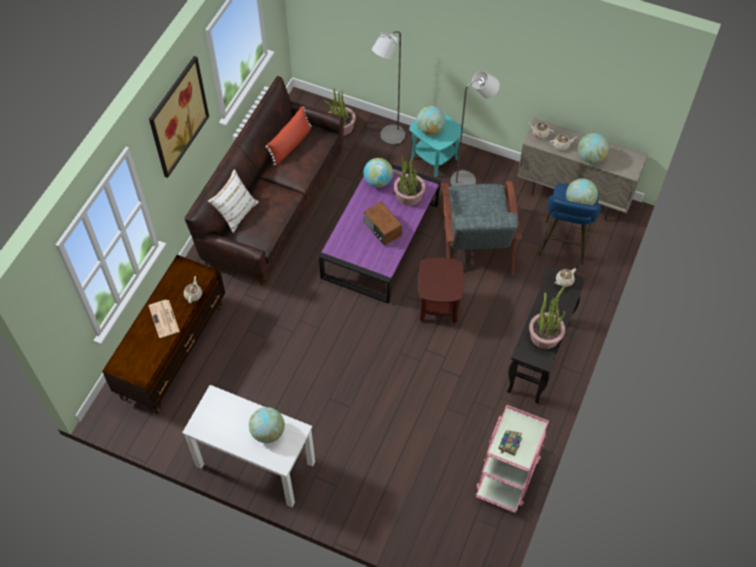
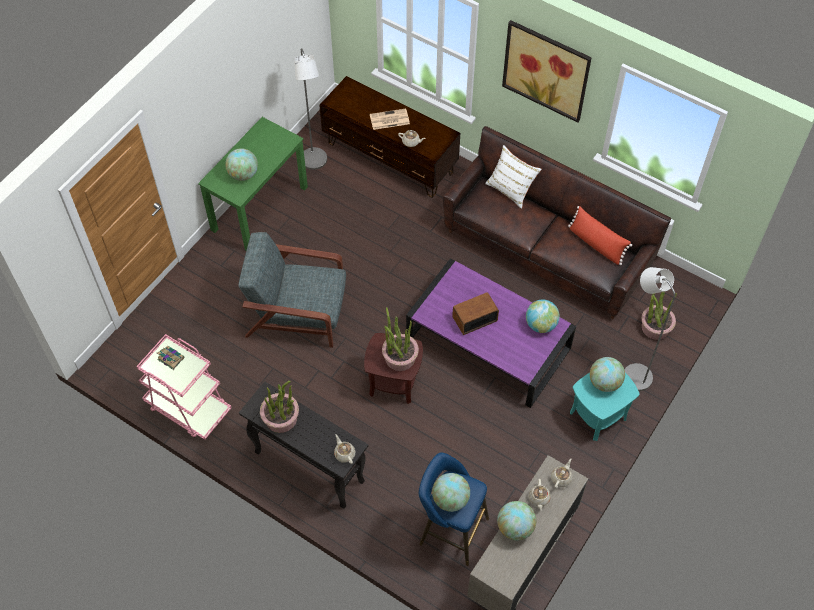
camera: 100 degrees right, 0 degrees up
(255, 464) = (260, 208): white desk -> green desk
(409, 195) = (517, 351): potted plant -> potted plant (399, 357)
(468, 180) = (561, 445): grey floor lamp -> grey floor lamp (315, 163)
(476, 240) = (472, 436): grey armchair -> grey armchair (298, 312)

